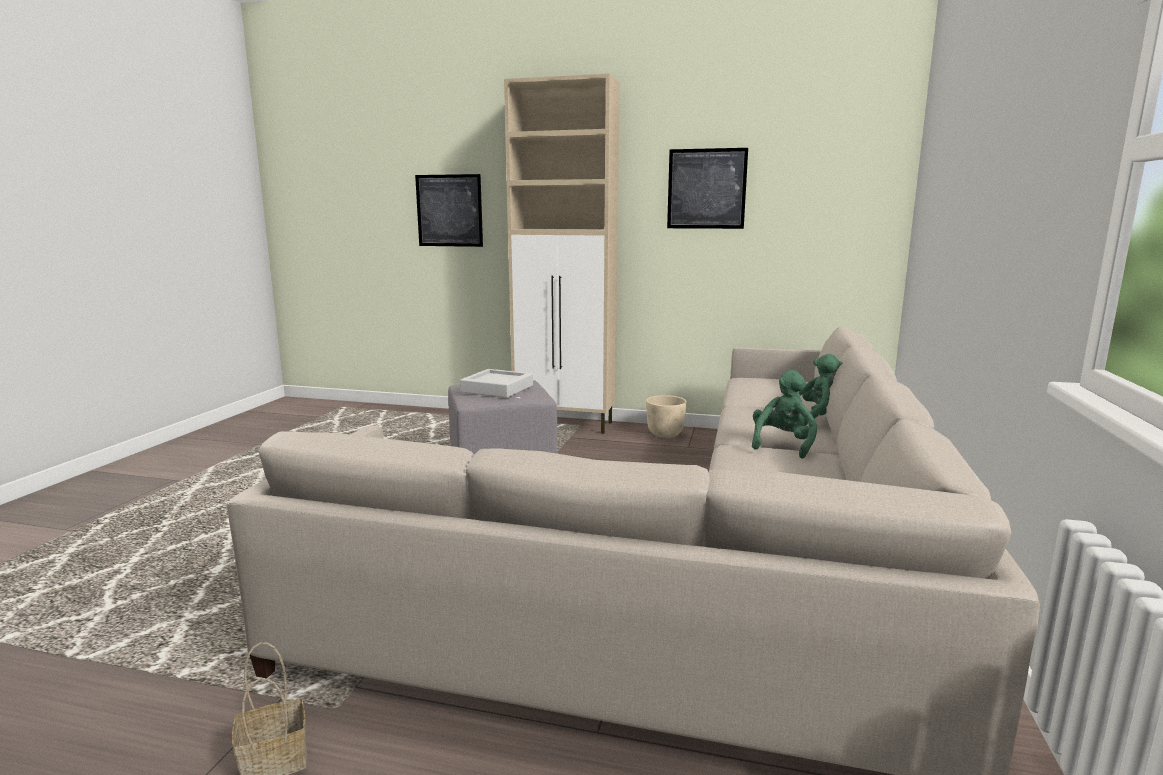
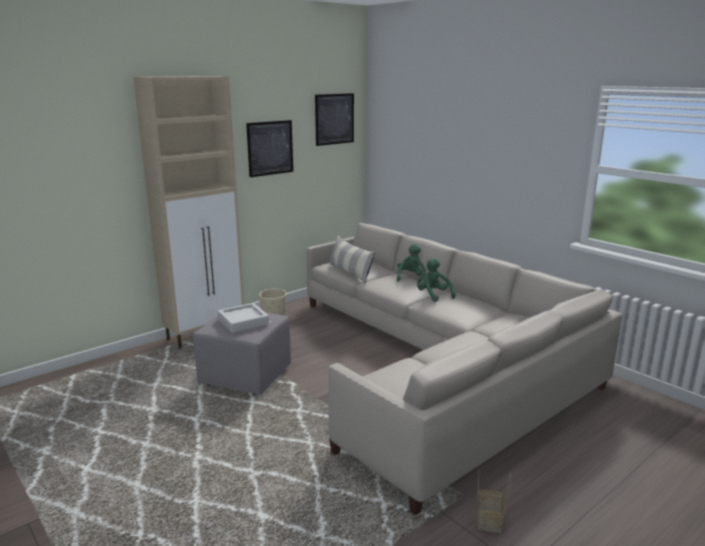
camera: 55 degrees left, 5 degrees up
(449, 210) = (72, 185): picture -> picture (334, 119)
(751, 391) = (350, 272): none -> pillow

